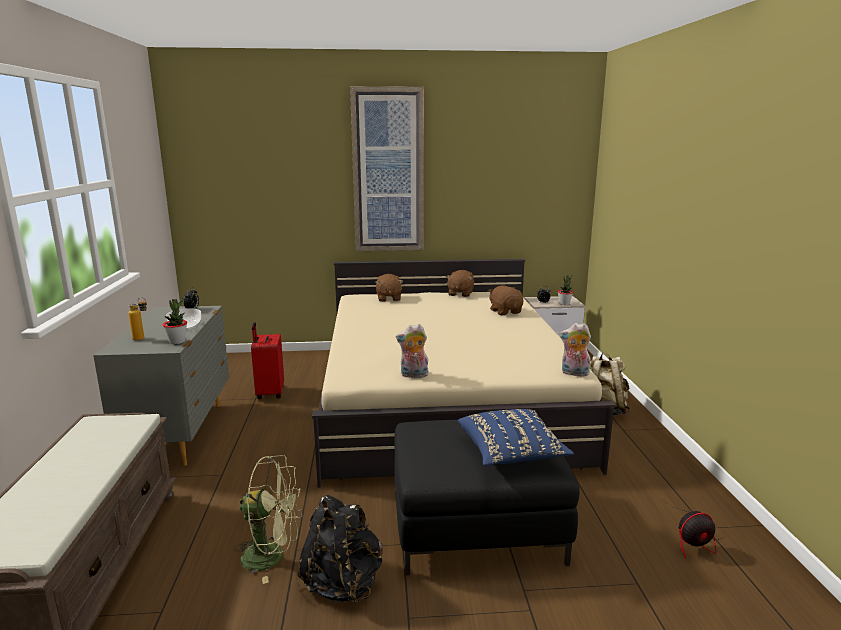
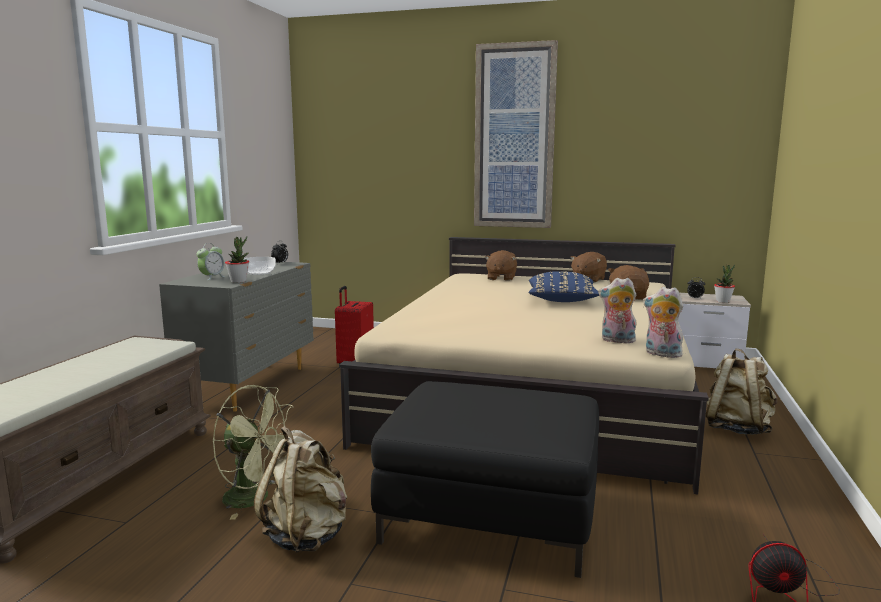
camera: 20 degrees right, 5 degrees down
(142, 339) = (212, 277): bottle -> alarm clock
(343, 582) = (307, 536): black backpack -> beige backpack
(413, 375) = (461, 336): plush toy -> plush toy (617, 341)
(511, 453) = (523, 420): blue pillow -> blue pillow (562, 301)

